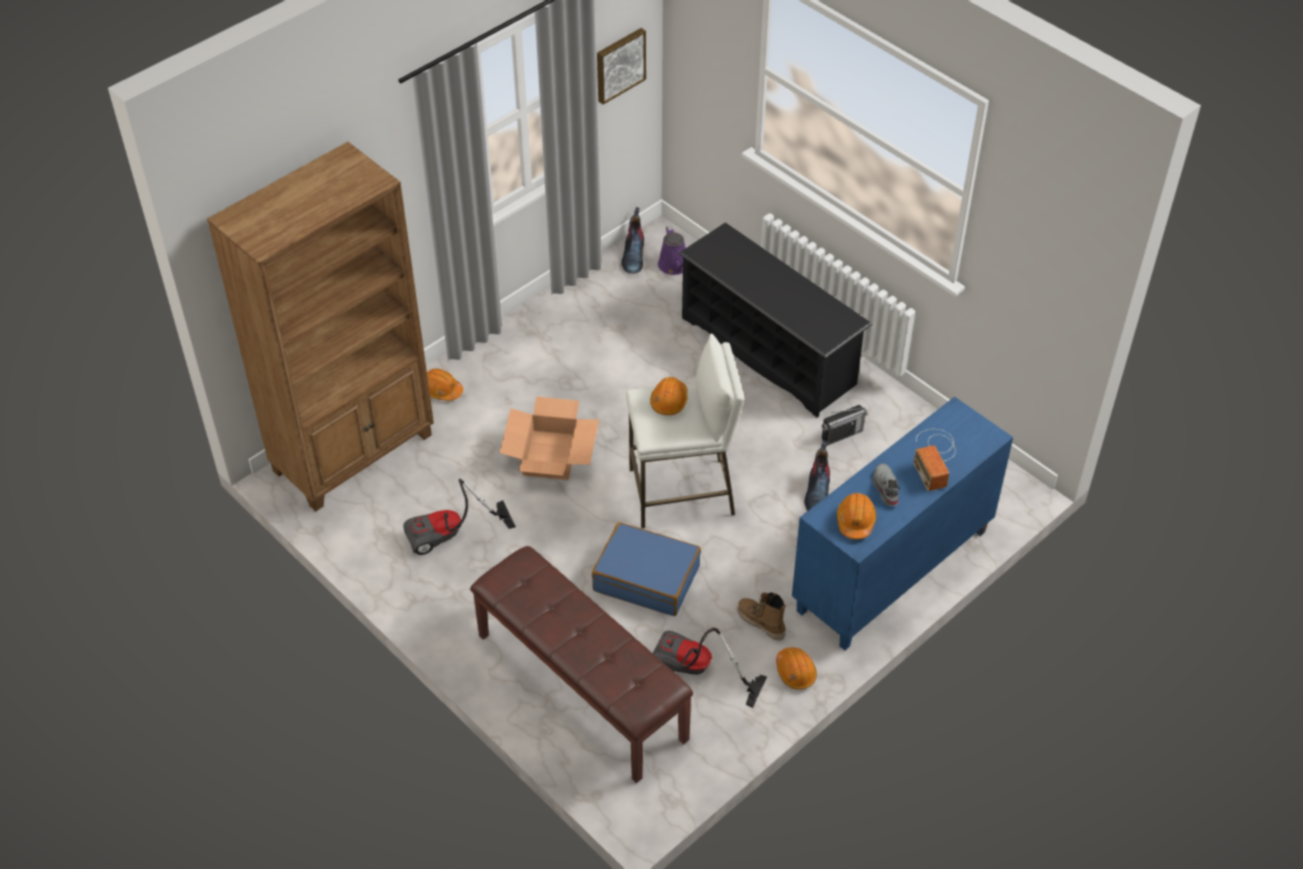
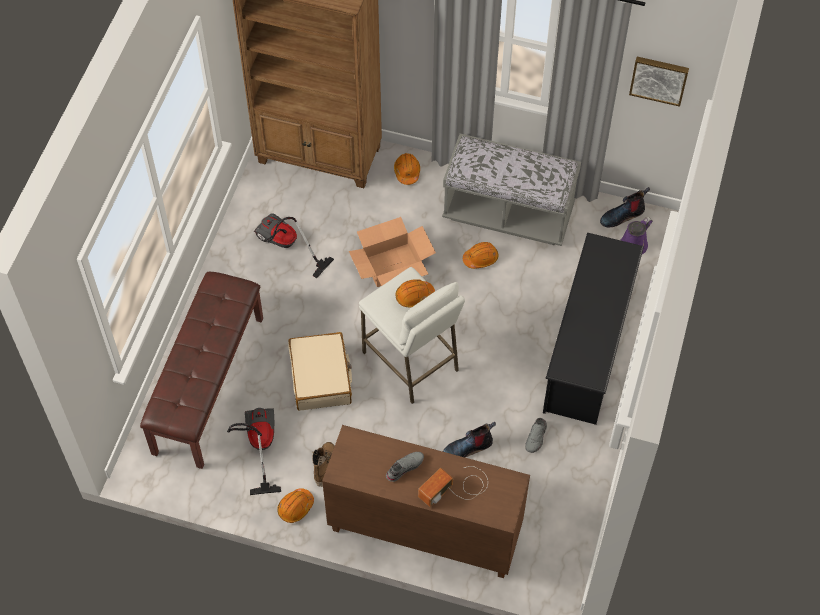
camera: 60 degrees right, 10 degrees up
(561, 335) = (508, 213): none -> grey bench
(647, 578) = (321, 377): blue suitcase -> beige suitcase
(842, 435) = (536, 437): radio -> grey shoe
(855, 521) = (360, 461): orange hard hat -> orange hard hat (480, 258)
(892, 572) = (423, 531): blue cabinet -> brown cabinet

